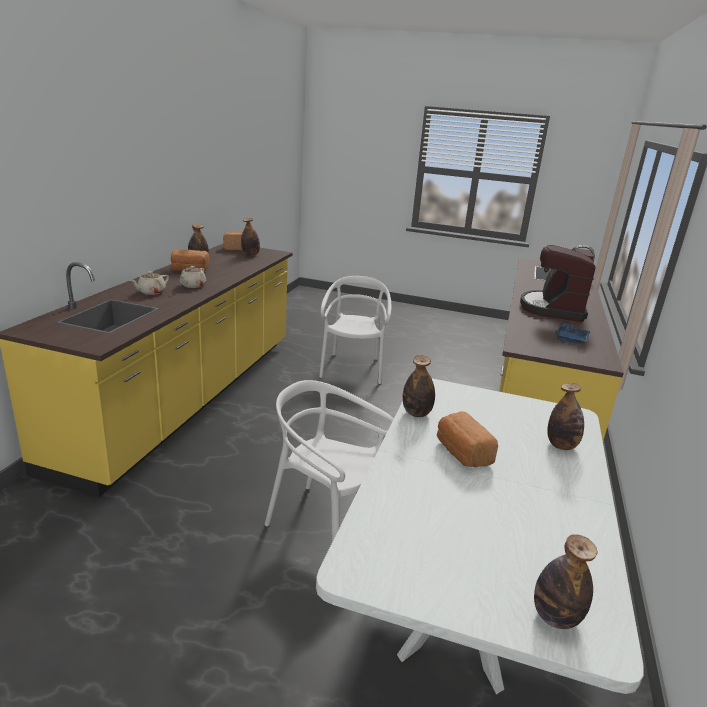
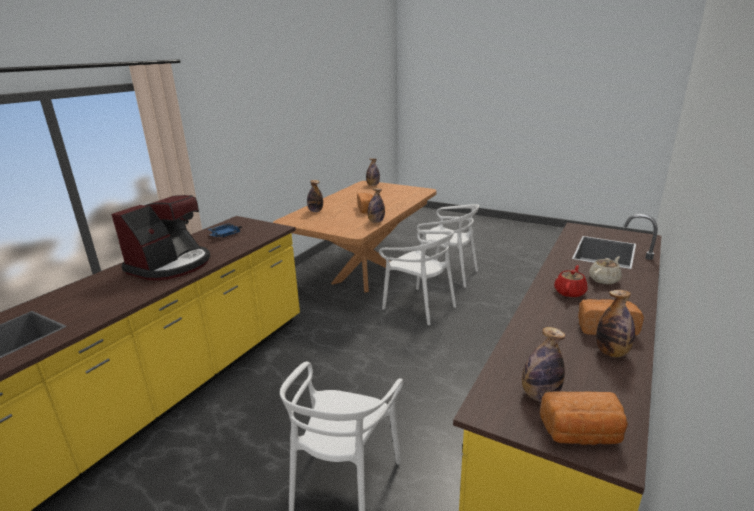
camera: 165 degrees left, 0 degrees up
(192, 285) = (570, 292): beige teapot -> red teapot
(273, 630) = (447, 274): none -> white chair
(460, 613) = (365, 275): white dining table -> brown dining table

